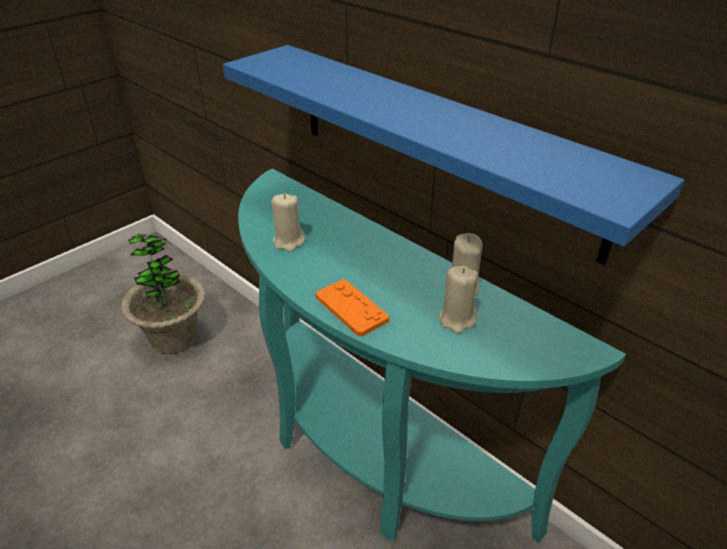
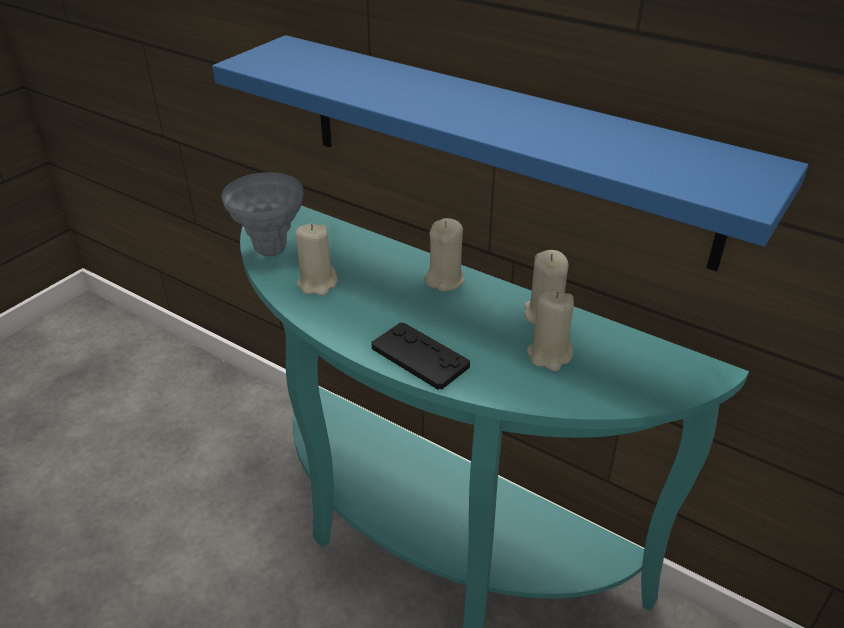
camera: 10 degrees left, 0 degrees up
(174, 338) = (144, 427): potted plant -> none
(261, 211) = (271, 249): none -> grey vase
(351, 308) = (420, 357): orange game controller -> black game controller
(389, 249) = (444, 280): none -> beige candle

